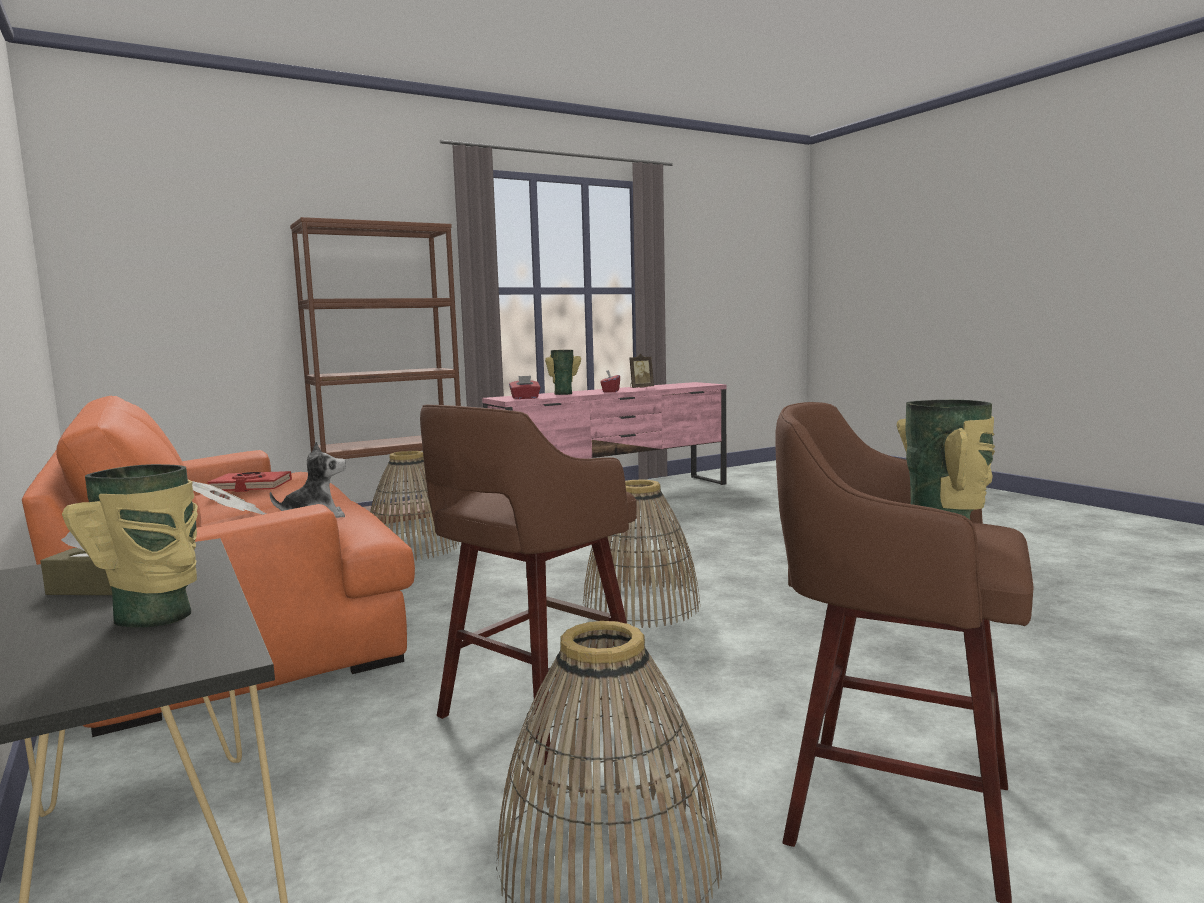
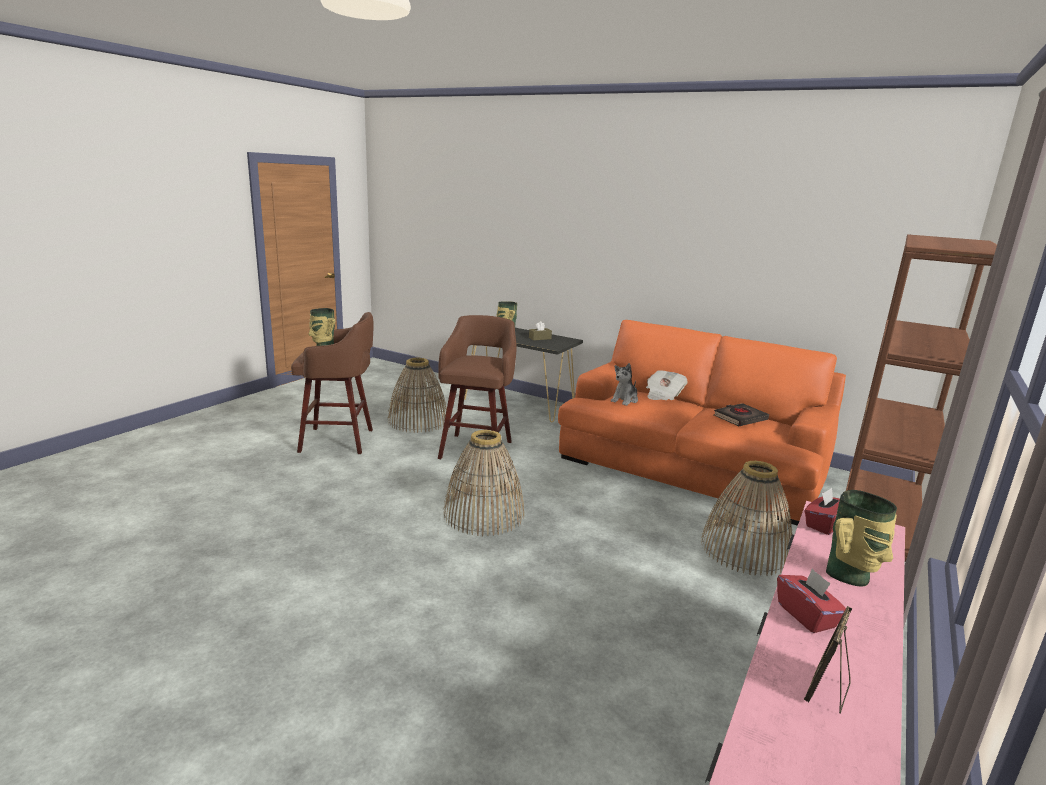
camera: 150 degrees right, 10 degrees up
(251, 487) = (740, 418): red book -> black book

